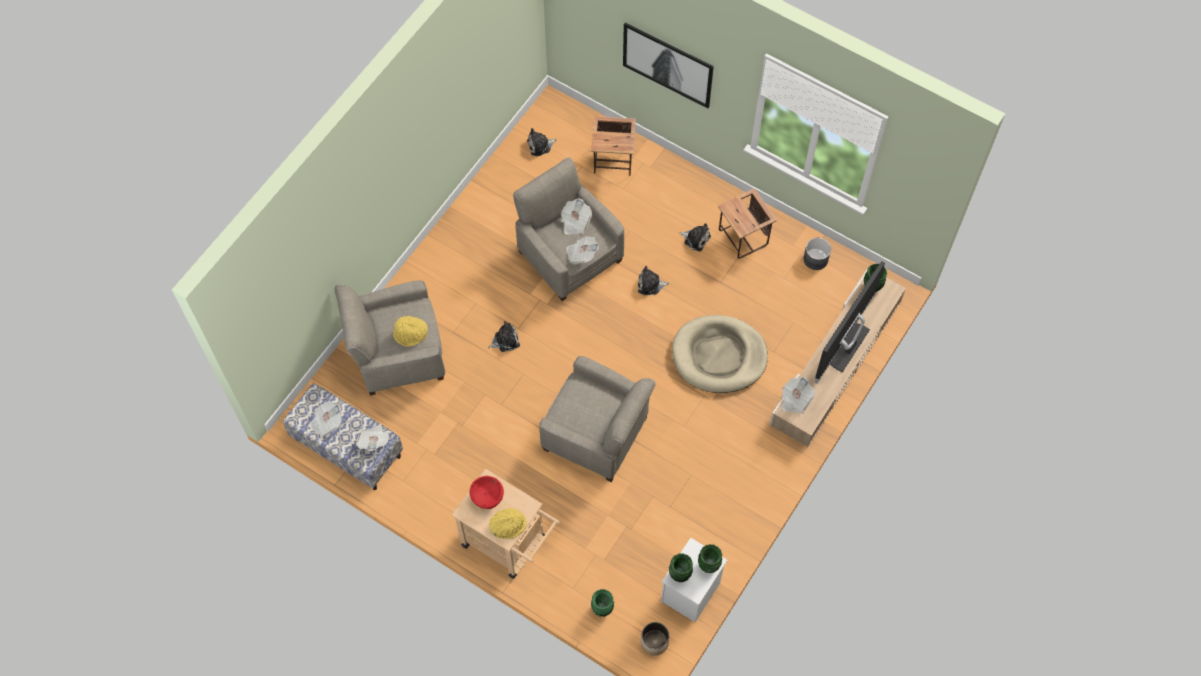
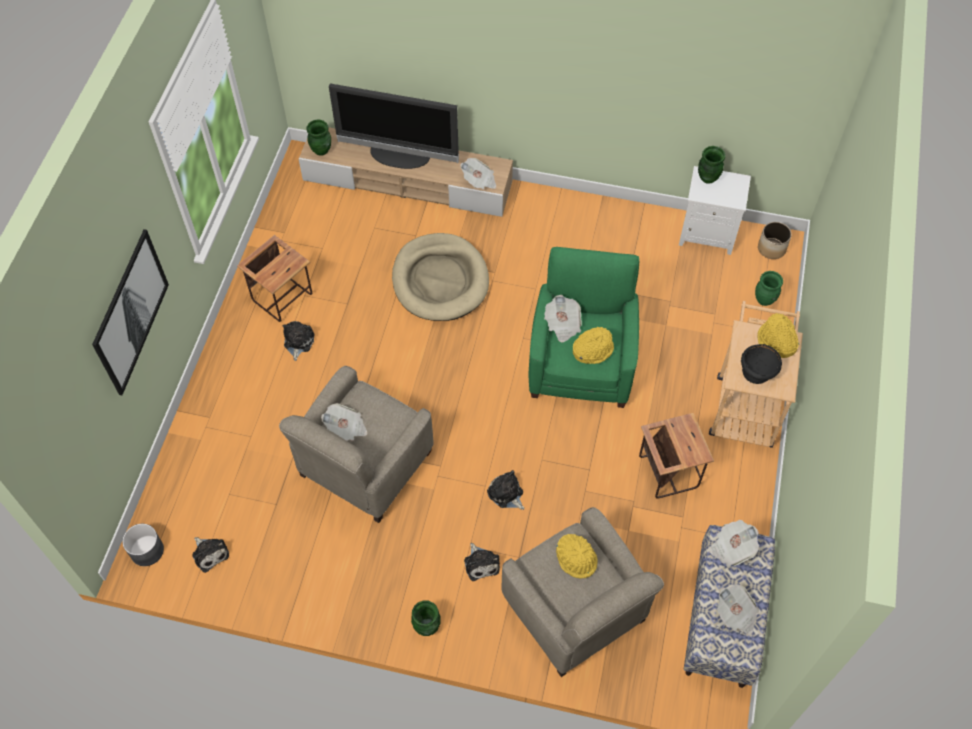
camera: 110 degrees left, 5 degrees down
(487, 498) = (757, 372): red bowl -> black bowl
(574, 409) = (592, 350): none -> yellow hat
(581, 254) = (389, 407): newspaper -> newspaper (562, 325)
(596, 434) = (581, 363): beige armchair -> green armchair
(614, 161) = (212, 459): side table -> side table (668, 471)
(650, 284) = (375, 368): plush toy -> plush toy (481, 563)
(679, 574) = (730, 197): green vase -> green vase (427, 626)
(815, 259) = (288, 227): grey planter -> grey planter (147, 550)

